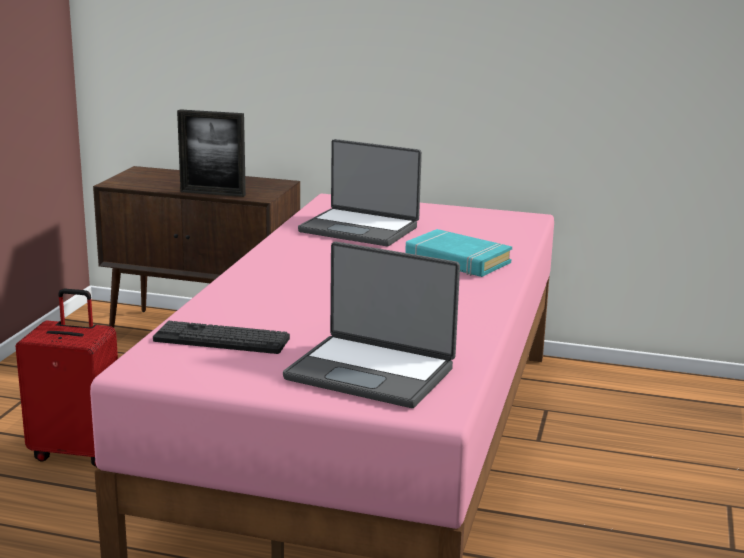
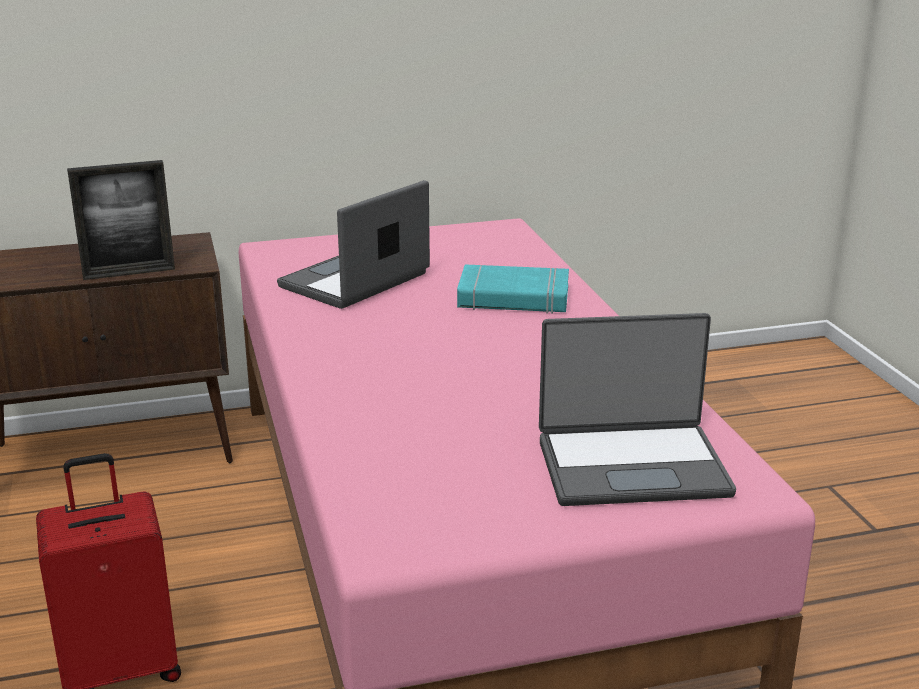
camera: 30 degrees left, 5 degrees up
(221, 339) = (417, 475): keyboard -> none
(360, 229) = (356, 281): laptop -> laptop turned 135 degrees clockwise

